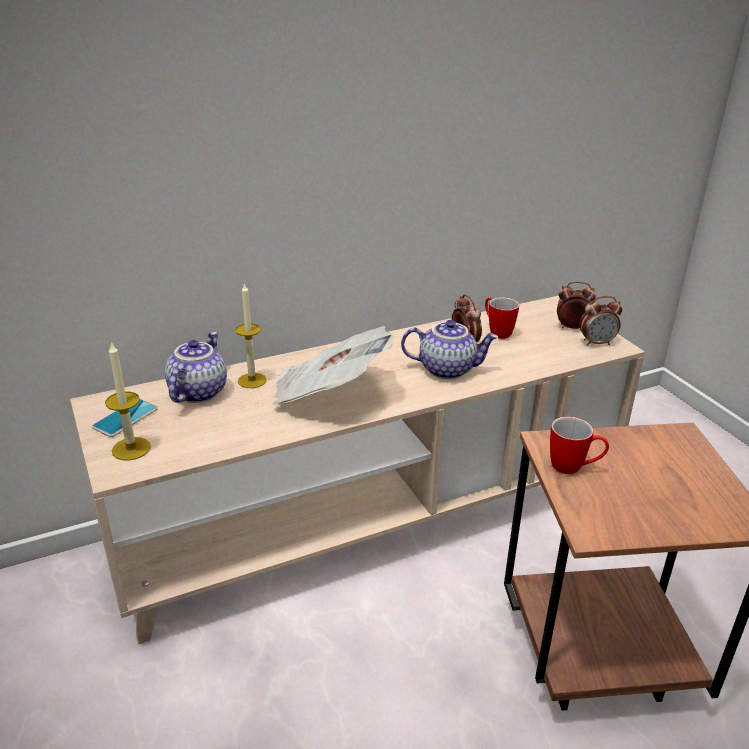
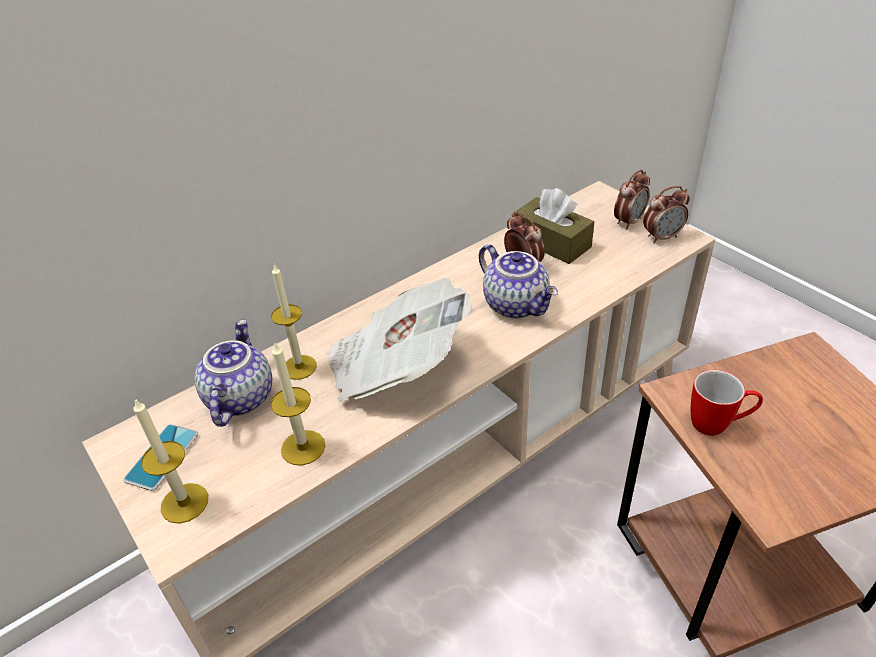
camera: 10 degrees left, 10 degrees up
(234, 431) = (303, 447): none -> candle
(447, 369) = (517, 305): teapot -> teapot turned 60 degrees clockwise
(496, 332) = (551, 242): mug -> brown tissue box
(572, 327) = (629, 221): alarm clock -> alarm clock turned 135 degrees clockwise

